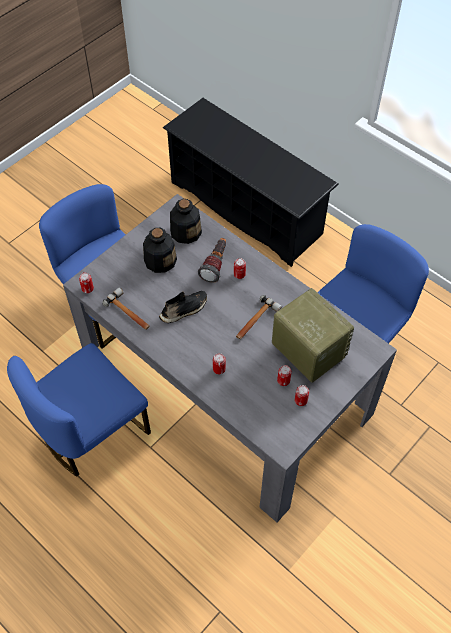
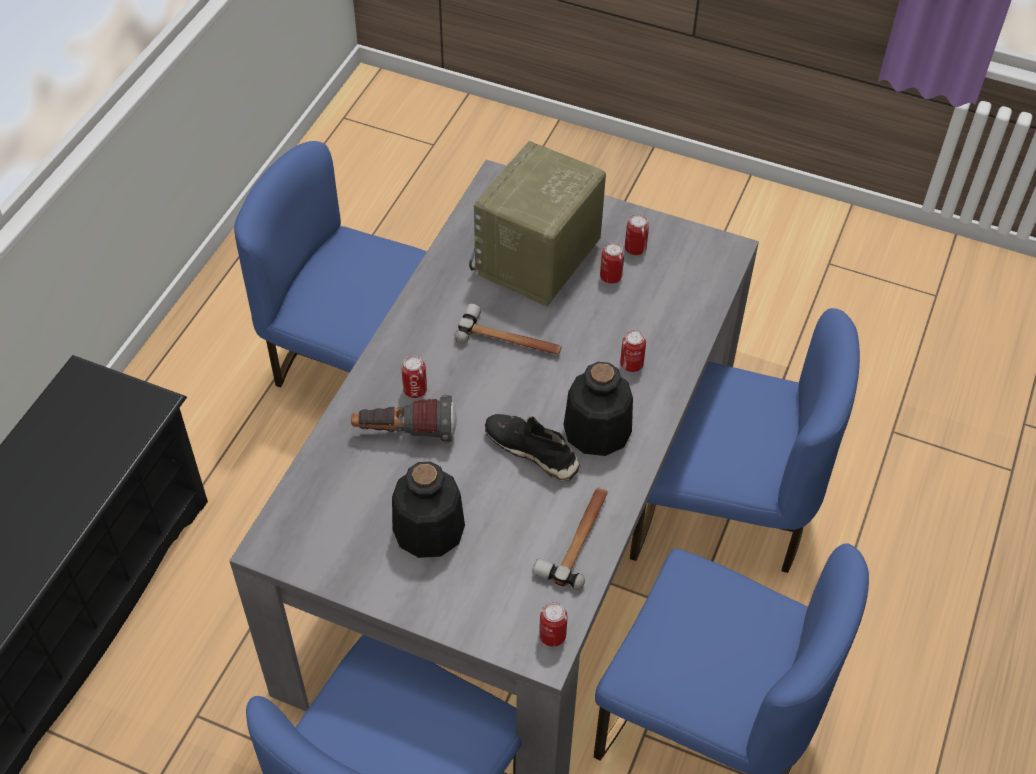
camera: 110 degrees left, 5 degrees down
(185, 231) = (336, 509): bottle -> bottle (596, 430)
(201, 485) = (720, 513): none -> blue chair

